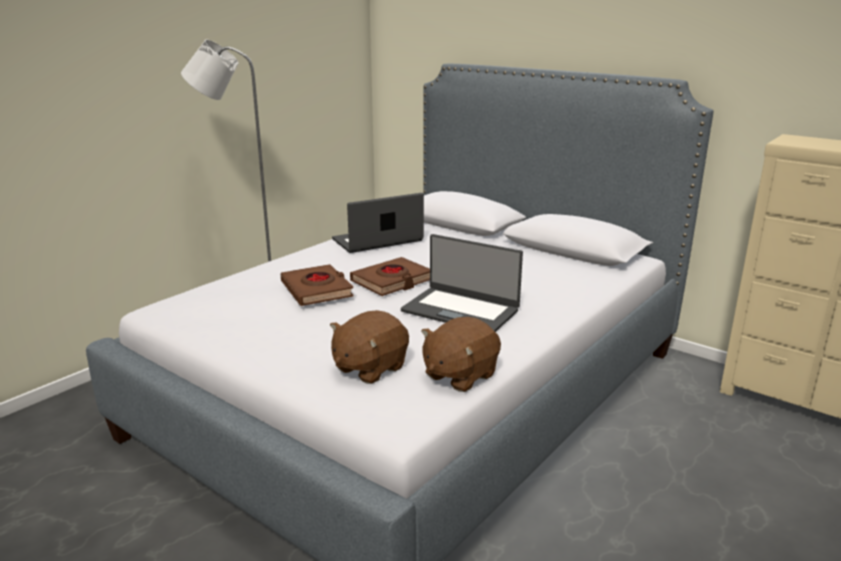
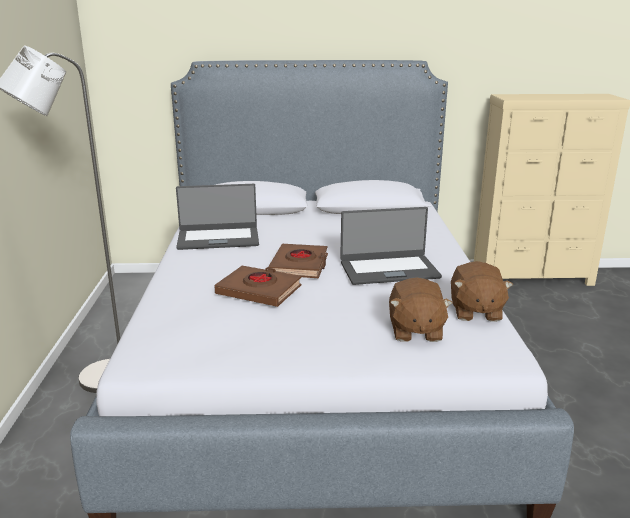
camera: 40 degrees left, 0 degrees up
(378, 241) = (218, 238): laptop -> laptop turned 120 degrees counterclockwise

